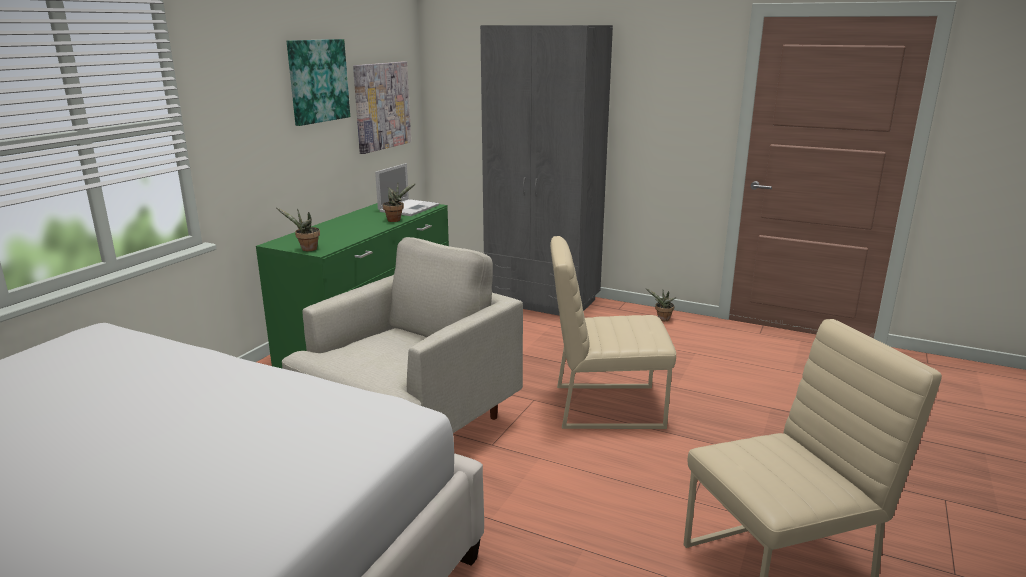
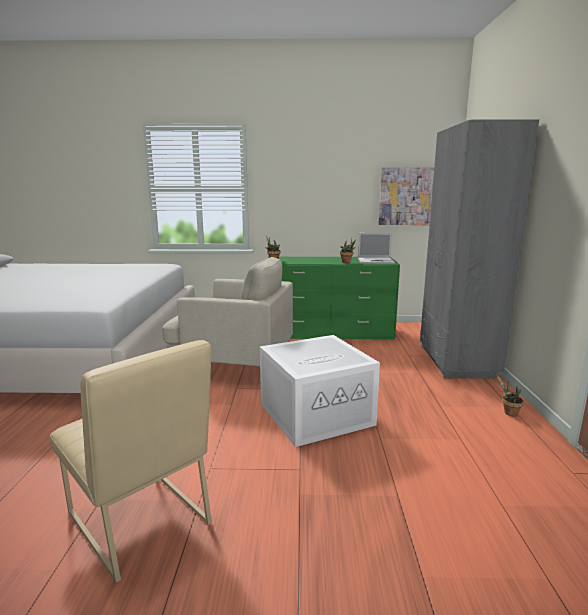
camera: 65 degrees right, 5 degrees down
(318, 81) = (346, 175): picture -> none
(604, 406) = (316, 413): beige chair -> white storage box

